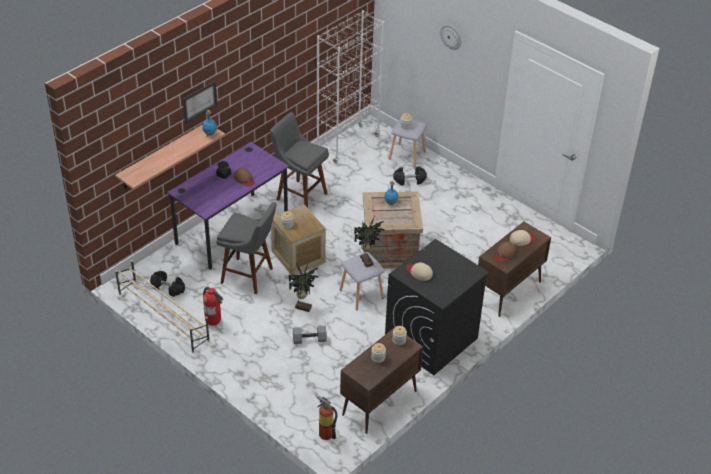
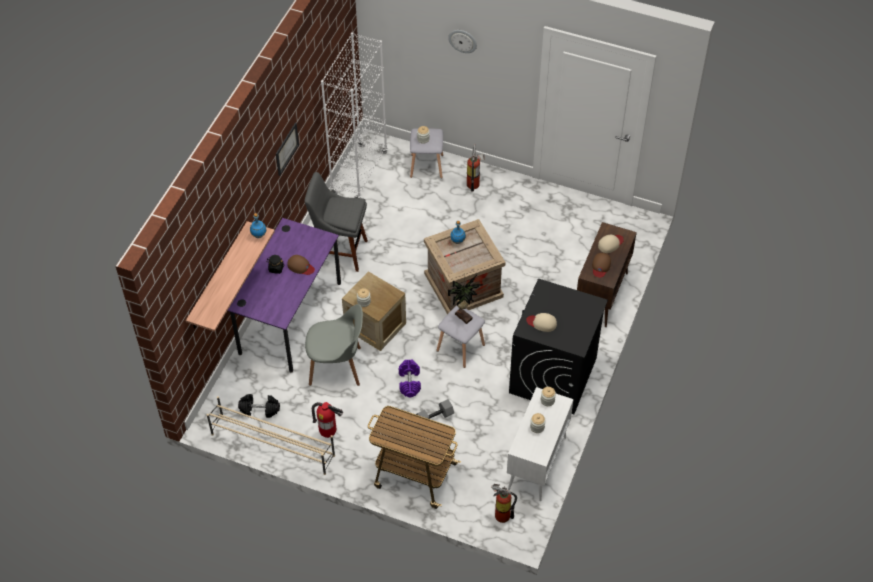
camera: 20 degrees left, 10 degrees up
(199, 101) = (239, 205): picture -> picture (286, 149)
(249, 276) = (337, 366): grey stool -> grey chair
(267, 377) = (414, 475): none -> cart
(303, 307) = (409, 382): potted plant -> purple dumbbell
(379, 403) = (537, 464): brown cabinet -> white cabinet
(409, 180) = (444, 197): black dumbbell -> none
(441, 178) = (474, 183): none -> fire extinguisher

